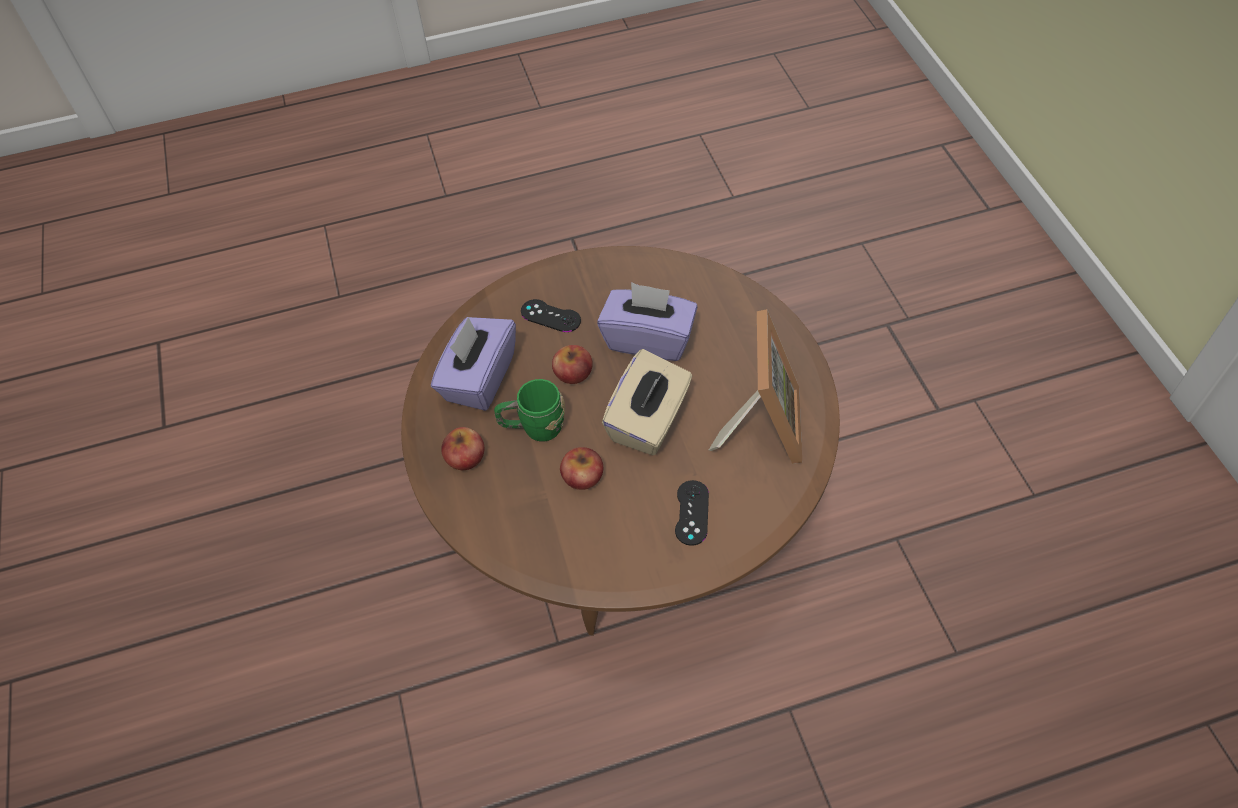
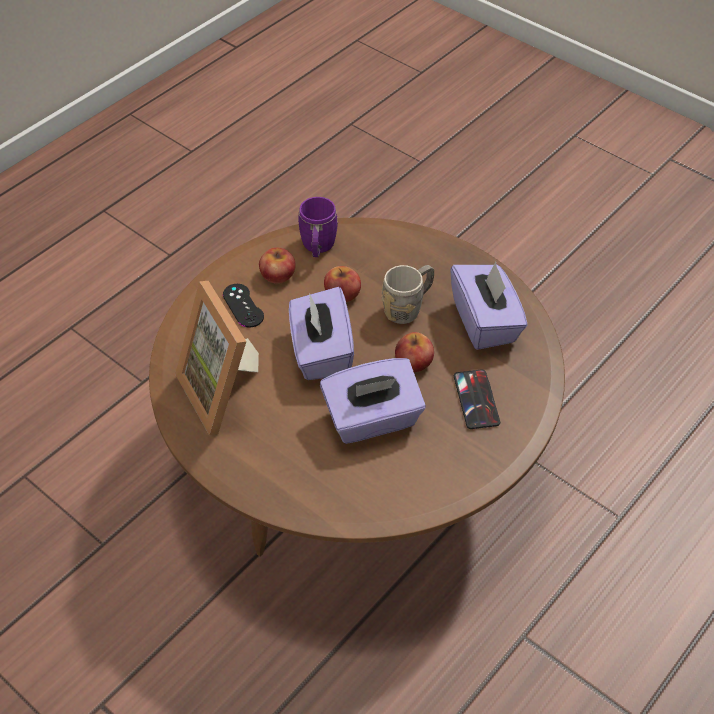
camera: 145 degrees right, 5 degrees down
(465, 457) = (440, 267): apple -> apple (278, 274)
(533, 428) = (408, 307): green mug -> grey mug
(550, 316) = (476, 399): black game controller -> phone
(566, 548) = (318, 248): none -> purple mug
(649, 421) = (321, 352): beige tissue box -> purple tissue box

